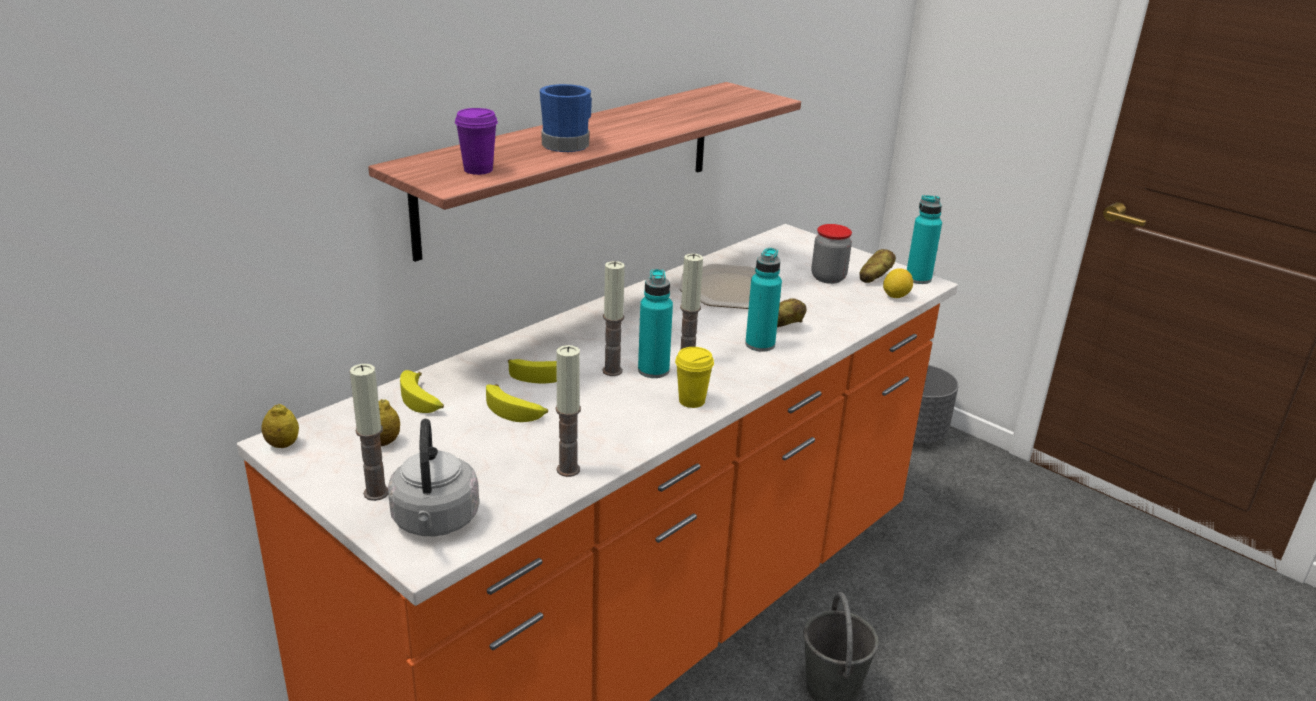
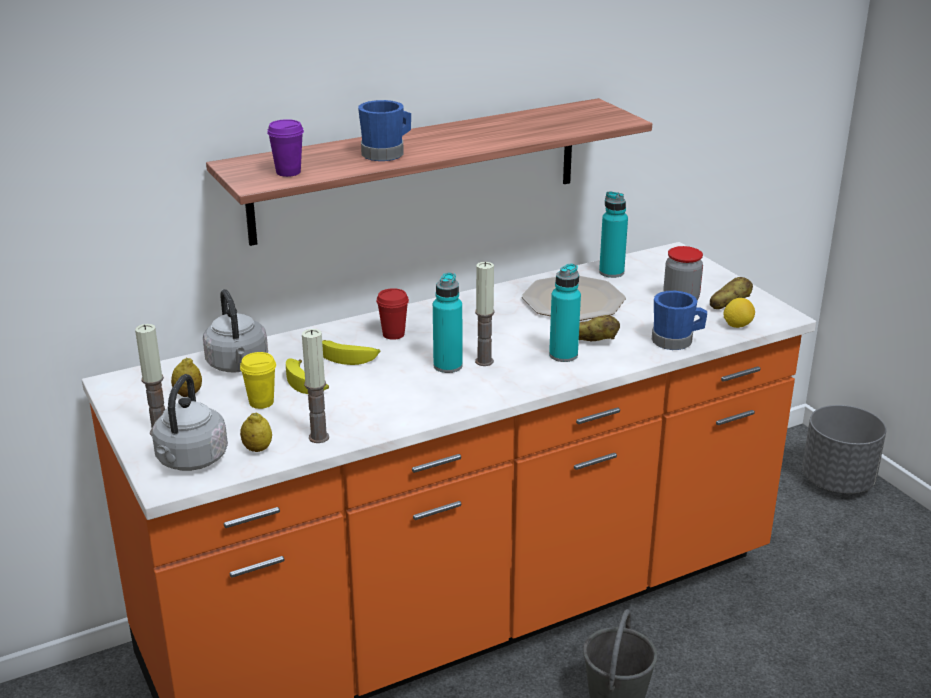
camera: 20 degrees right, 0 degrees up
(283, 445) = (113, 385): lemon -> lemon (257, 449)
(422, 400) = (238, 365): banana -> grey kettle
(574, 344) = (393, 334): none -> red cup
(612, 371) = (411, 361): candle -> none
(692, 401) = (463, 397): yellow cup -> yellow cup (261, 402)
(854, 317) = (677, 341): none -> blue mug
(918, 279) = (776, 311): turquoise bottle -> turquoise bottle (611, 272)

